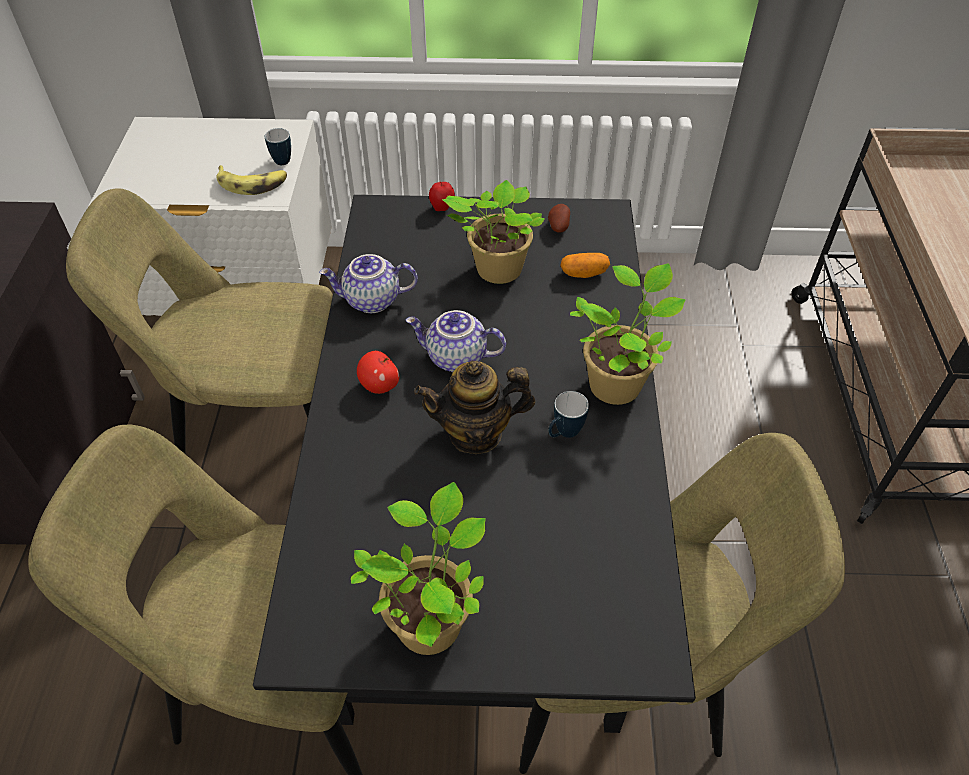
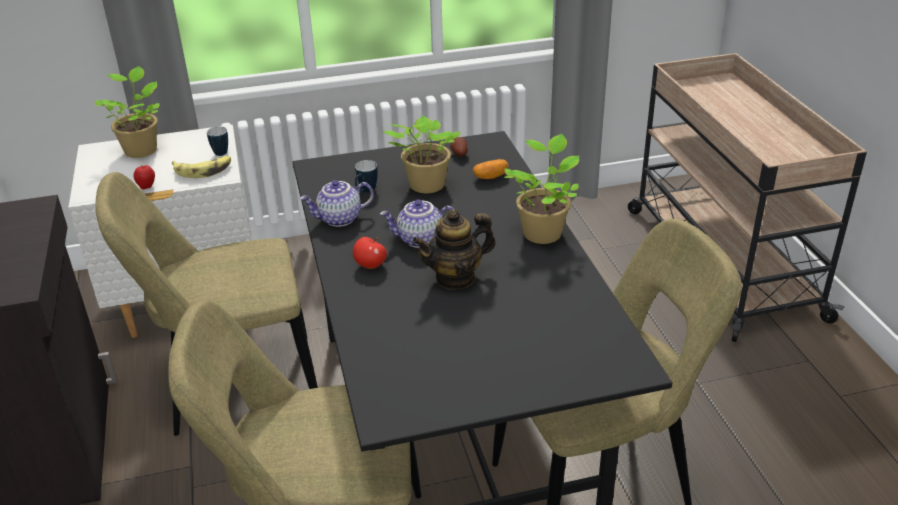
camera: 15 degrees left, 15 degrees down
(430, 620) = (473, 382): potted plant -> potted plant (141, 149)
(442, 208) = (366, 157): apple -> apple (147, 187)
(563, 434) = (518, 266): mug -> mug (365, 191)

